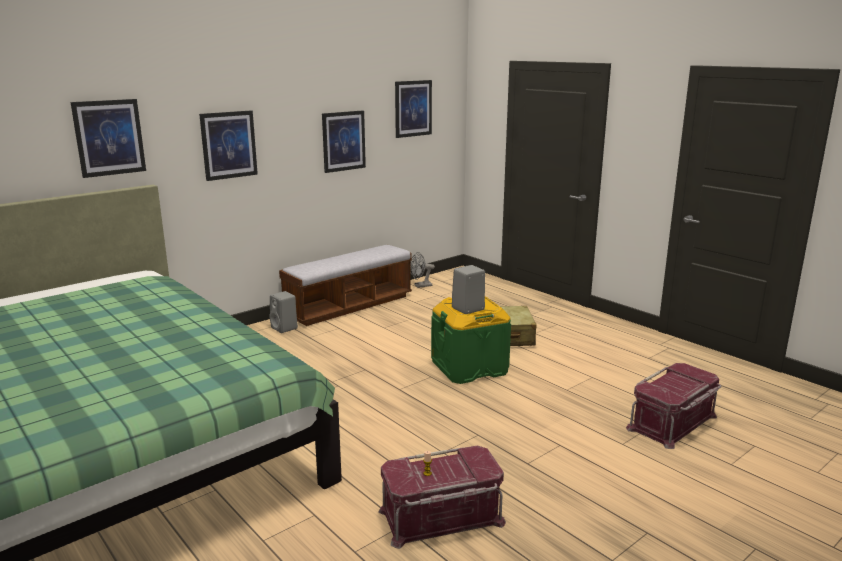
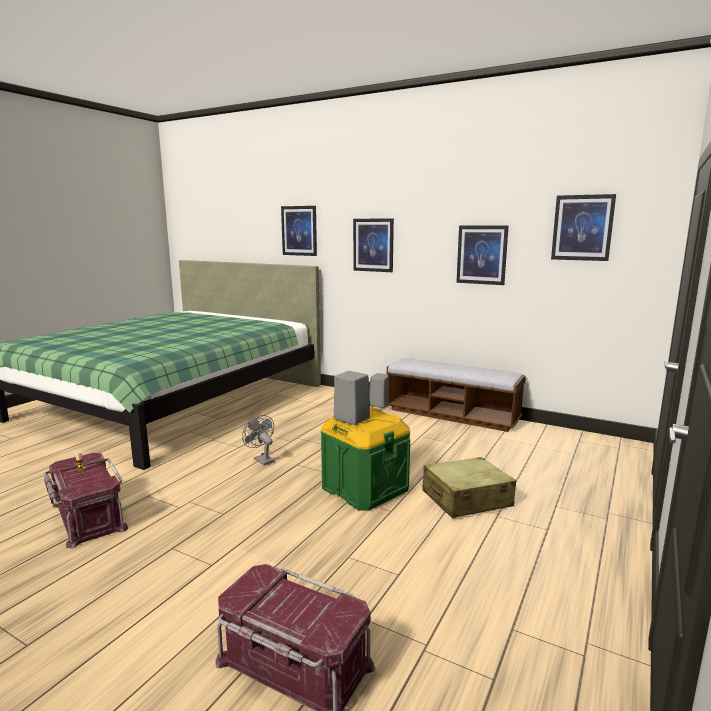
camera: 70 degrees right, 5 degrees down
(420, 286) = (547, 433): grey fan -> grey fan (261, 459)

